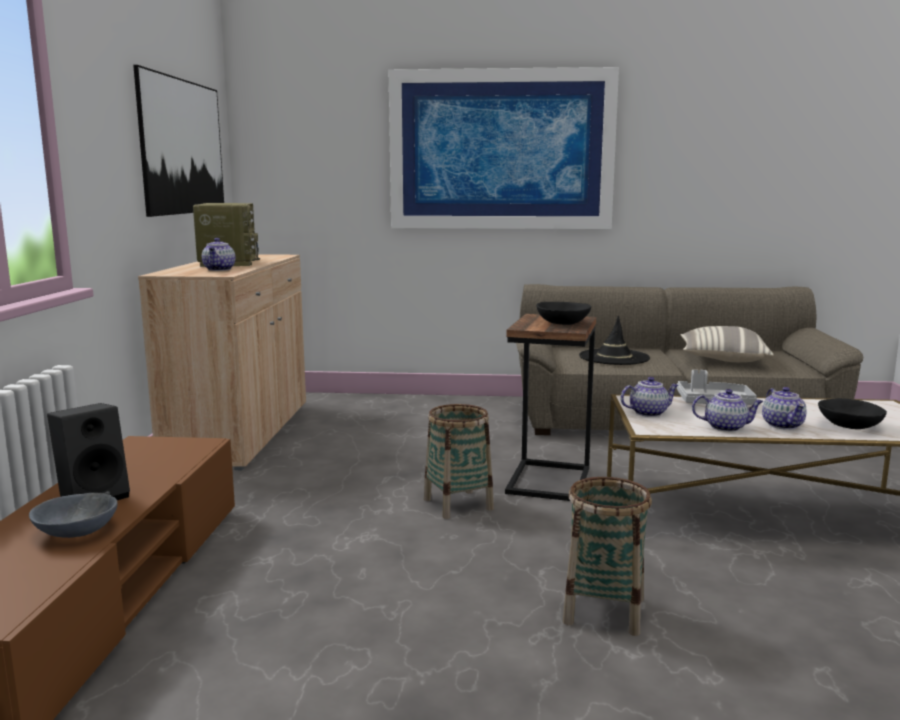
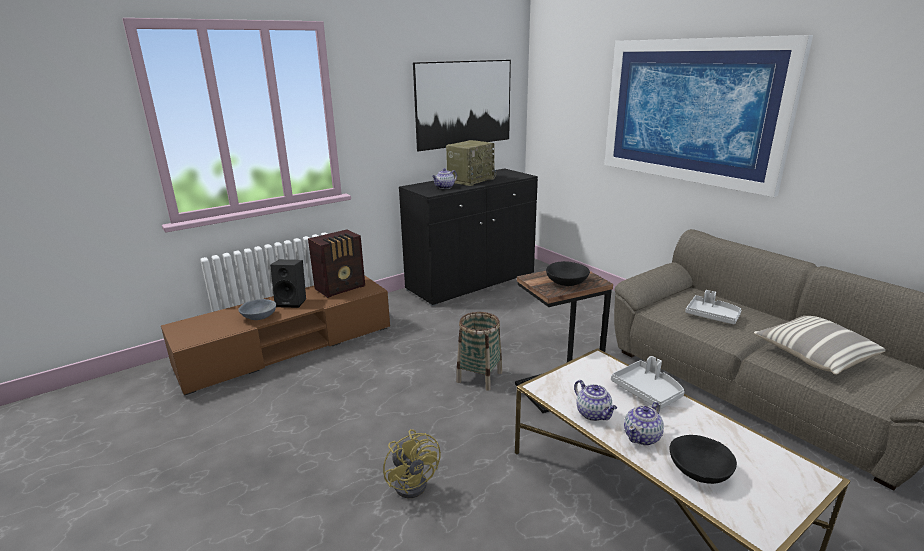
camera: 50 degrees right, 10 degrees up
(142, 457) = (341, 288): none -> radio
(241, 432) = (471, 282): beige cabinet -> black cabinet
(603, 611) = (414, 481): basket -> yellow fan
(614, 357) = (712, 316): black hat -> grey tray
(649, 413) = (577, 375): teapot -> none

